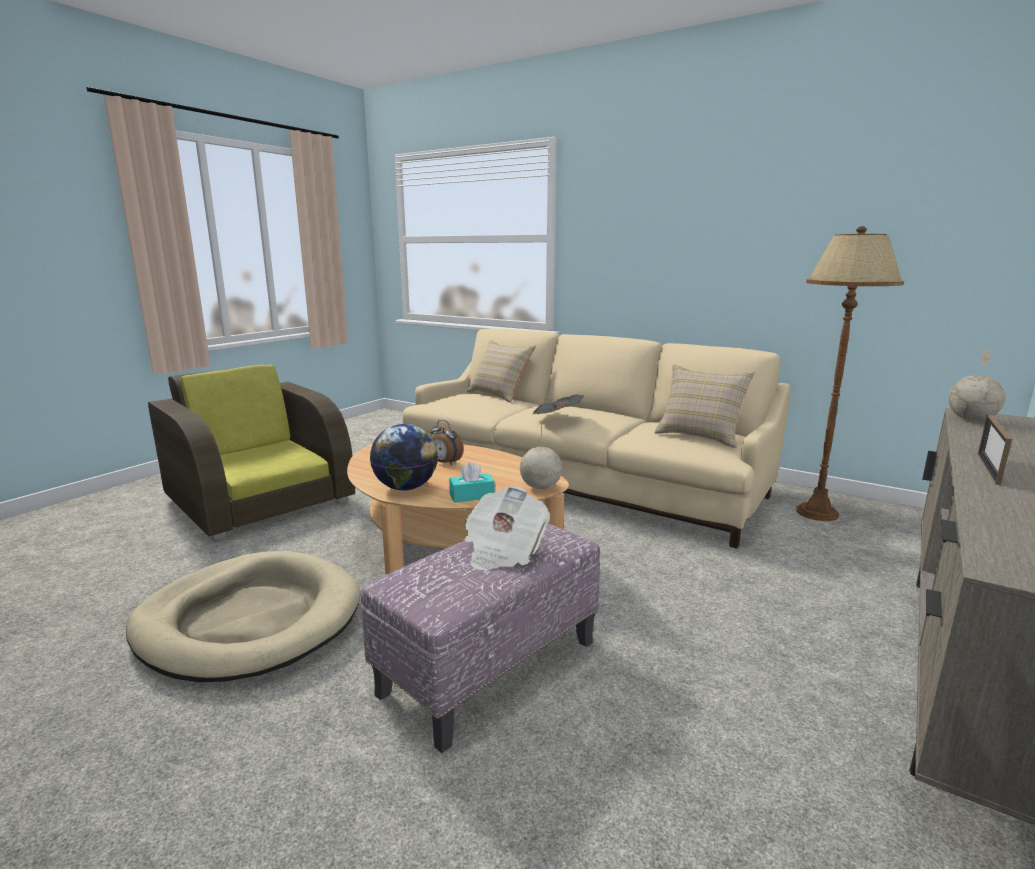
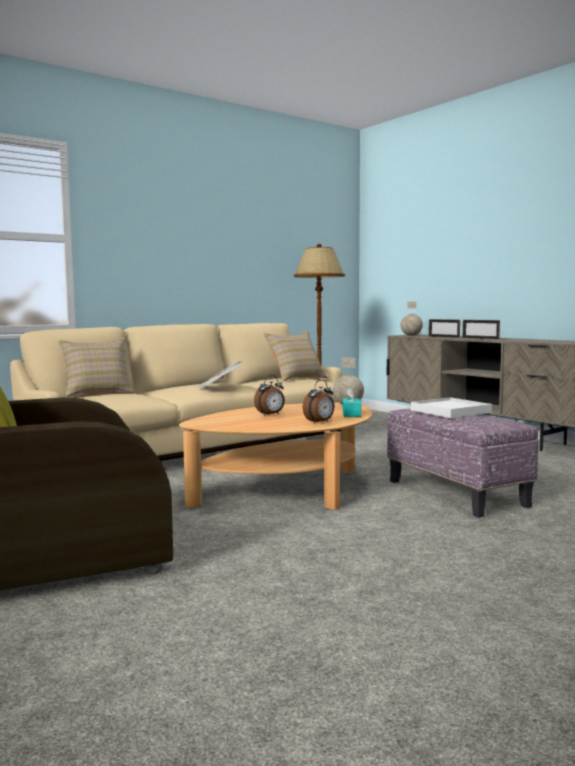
camera: 70 degrees left, 10 degrees down
(250, 621) = (363, 551): beige dog bed -> none
(406, 488) = (320, 422): globe -> alarm clock
(503, 550) = (450, 411): newspaper -> white tray
(975, 441) = (443, 337): none -> picture frame

